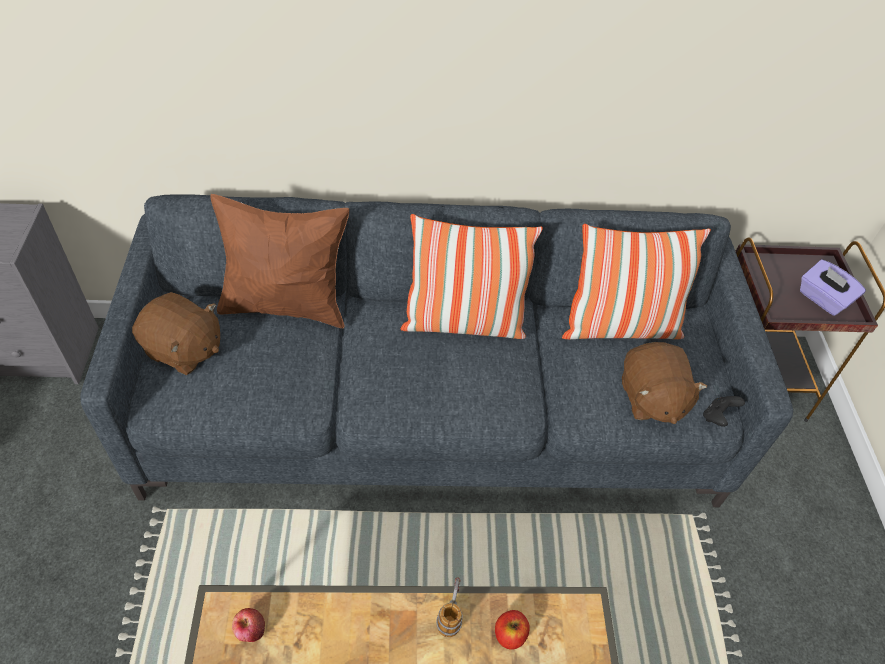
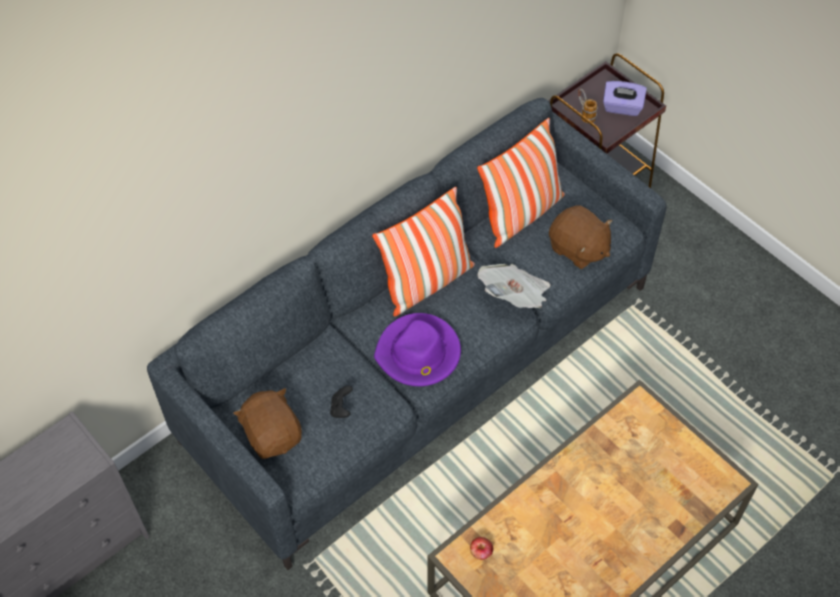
camera: 35 degrees left, 5 degrees up
(183, 350) = (273, 434): brown plush toy -> brown plush toy turned 105 degrees counterclockwise
(286, 305) = (303, 356): brown pillow -> none
(387, 378) = (418, 353): none -> purple hat
(450, 613) = (574, 457): mug -> mug (584, 113)
(509, 634) = (614, 443): apple -> none
(538, 395) = (515, 296): none -> newspaper
(717, 417) = (623, 233): black game controller -> black game controller (341, 408)

